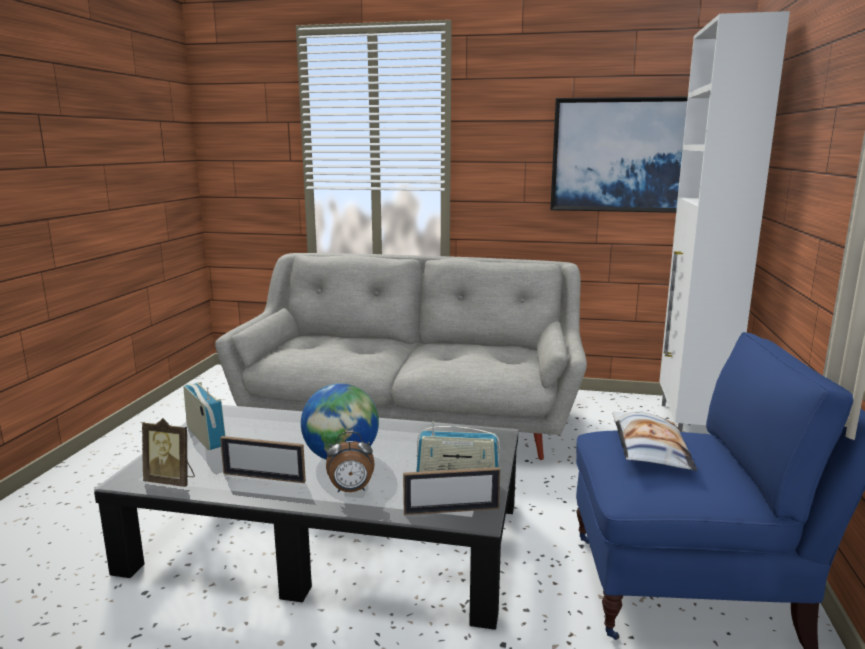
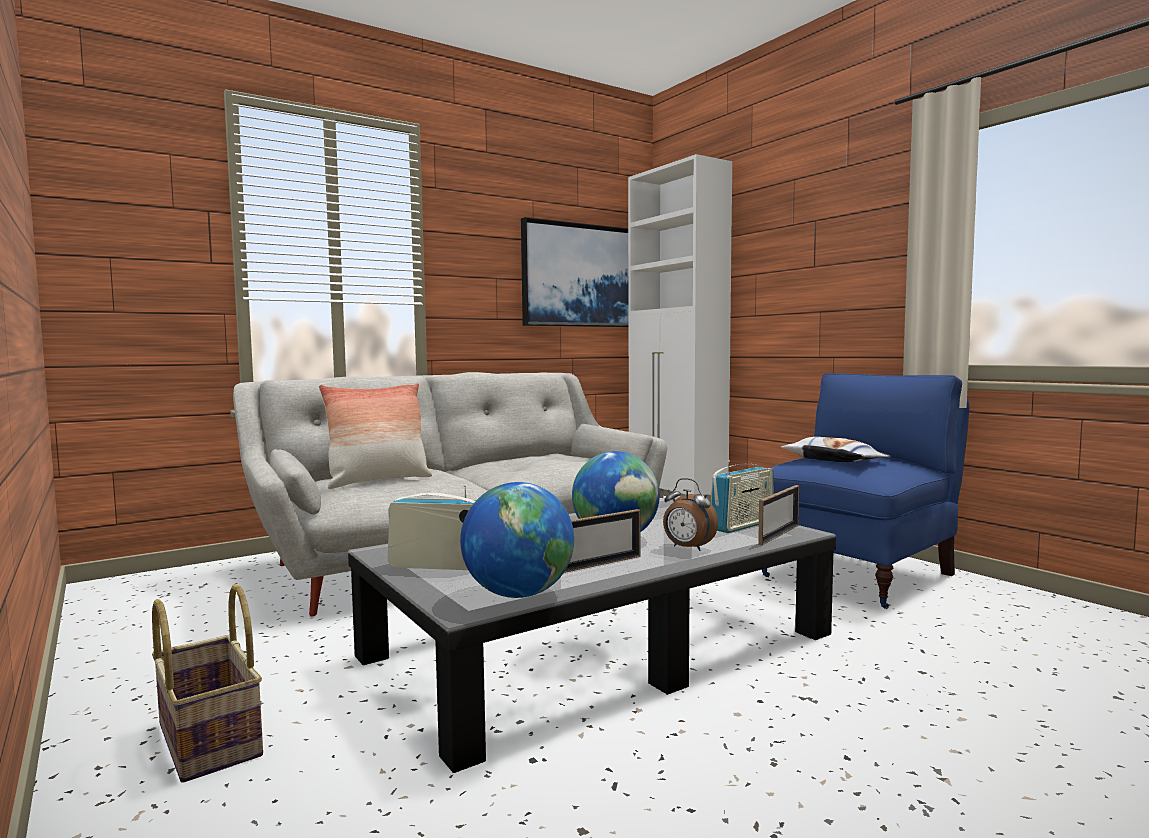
camera: 45 degrees left, 10 degrees down
(91, 493) = (206, 740): none -> basket
(172, 481) = (518, 594): picture frame -> globe
(321, 348) = (378, 481): none -> pillow
(351, 490) = (687, 548): alarm clock -> alarm clock turned 90 degrees clockwise

